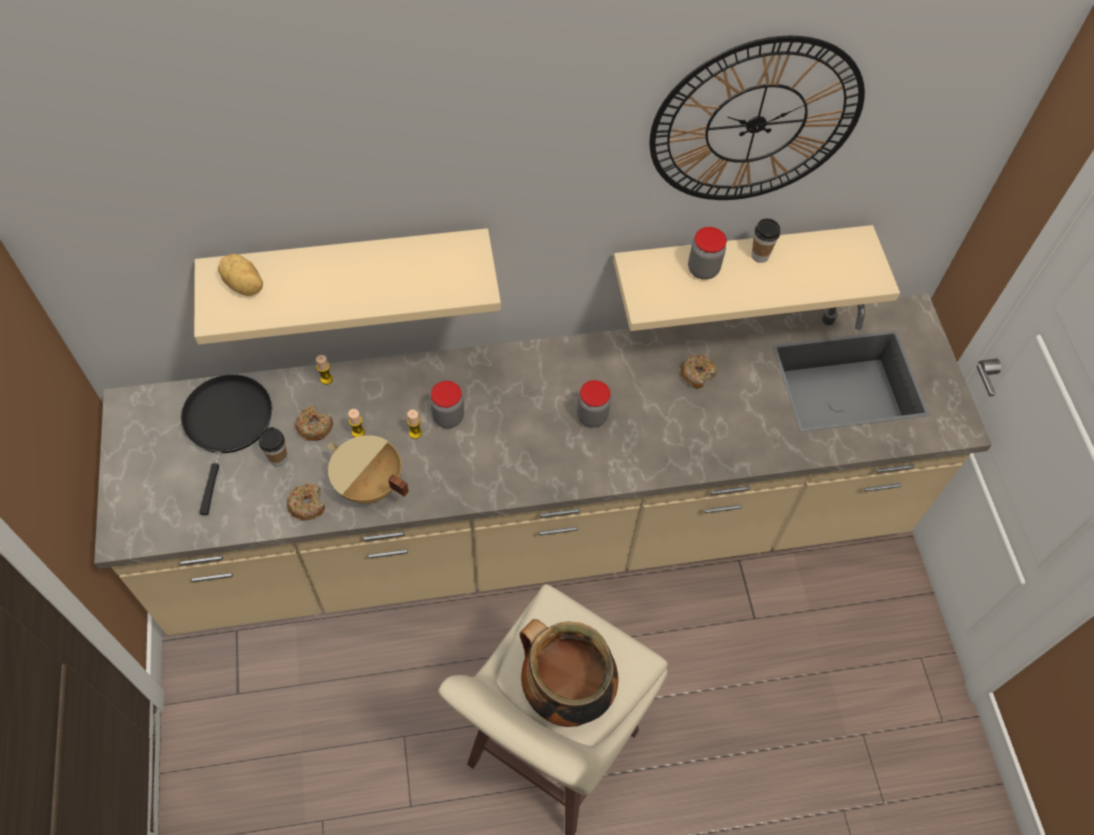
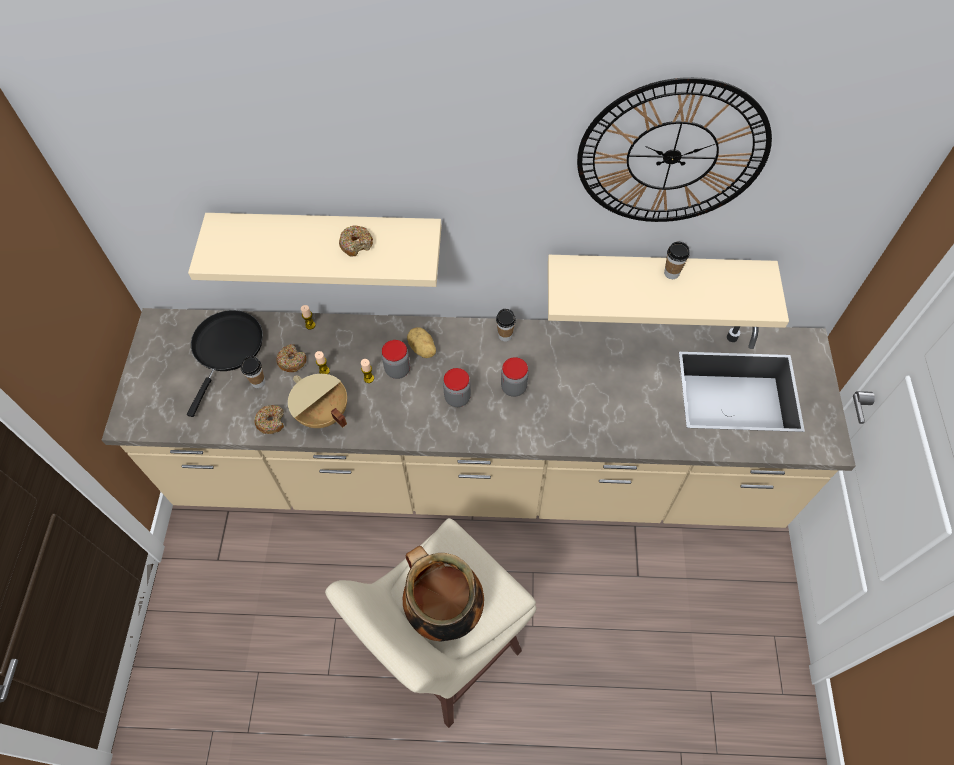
camera: 15 degrees right, 0 degrees up
(243, 286) = (236, 238): potato -> potato (422, 349)
(567, 356) = (505, 336): none -> cup
(697, 374) = (609, 366): donut -> donut (356, 244)
(703, 269) = (620, 278): jar -> jar (457, 398)

